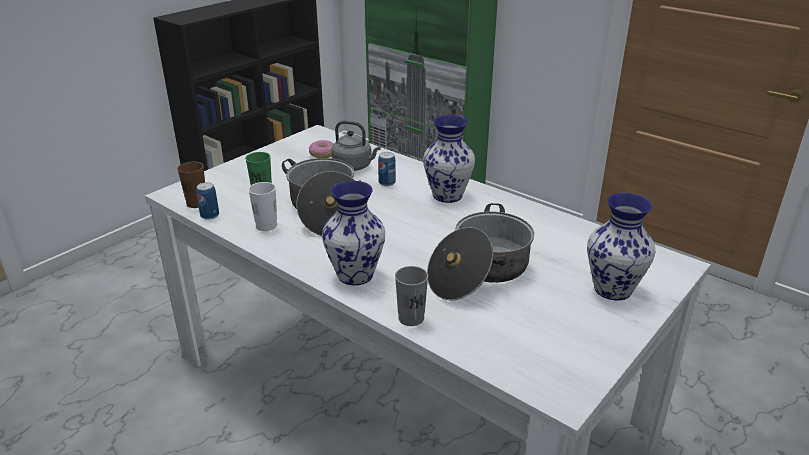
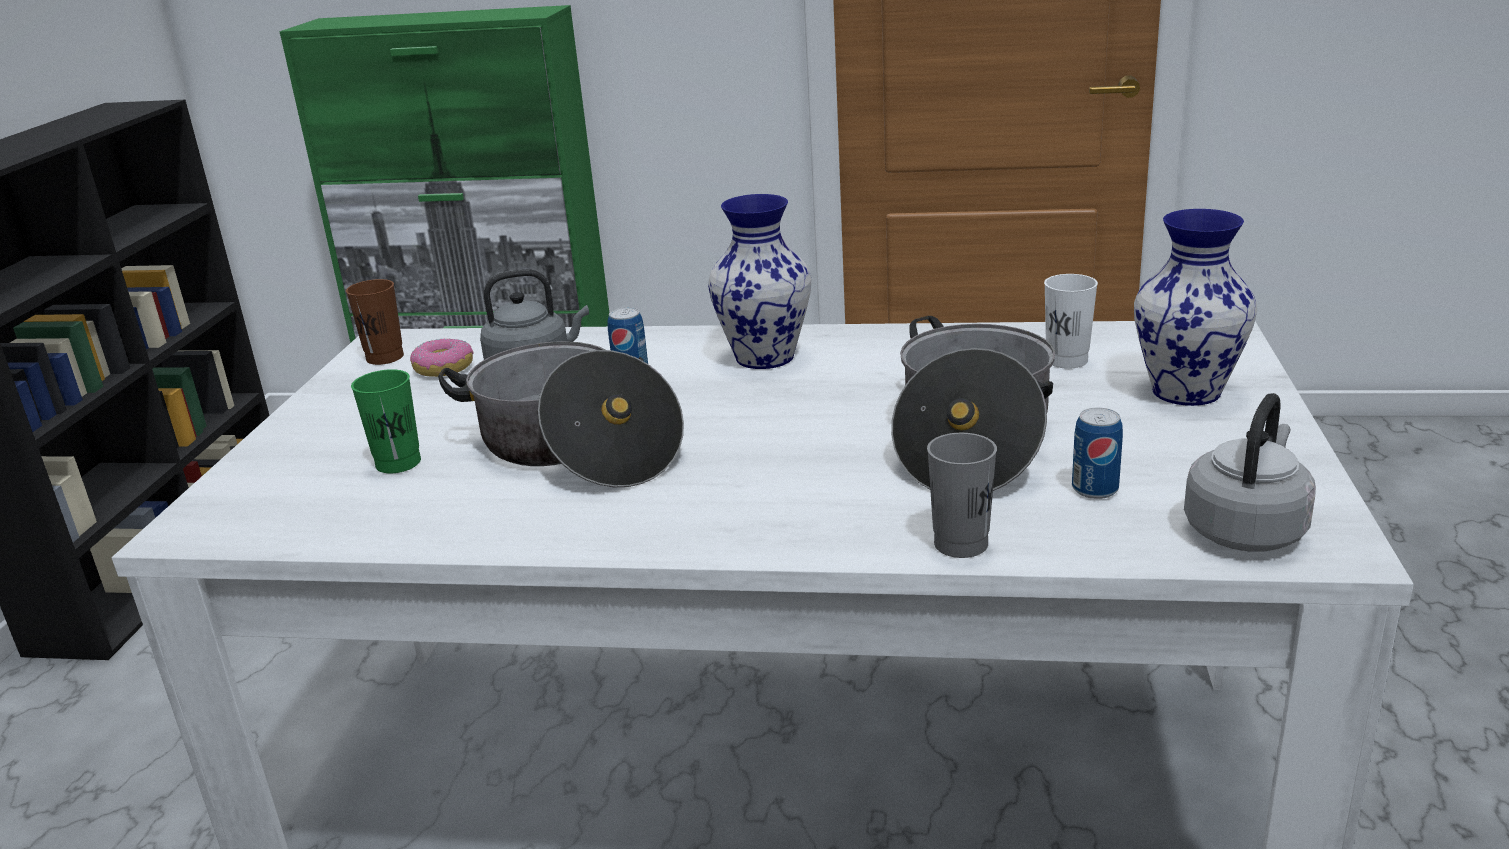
camera: 30 degrees left, 5 degrees down
(196, 203) = (269, 528): brown cup -> brown cup (385, 357)
(210, 215) = (330, 537): can -> can (1095, 489)
(266, 226) = (485, 511): white cup -> white cup (1067, 360)
(356, 275) = (774, 520): vase -> none
(538, 368) = (1246, 529): none -> grey kettle

